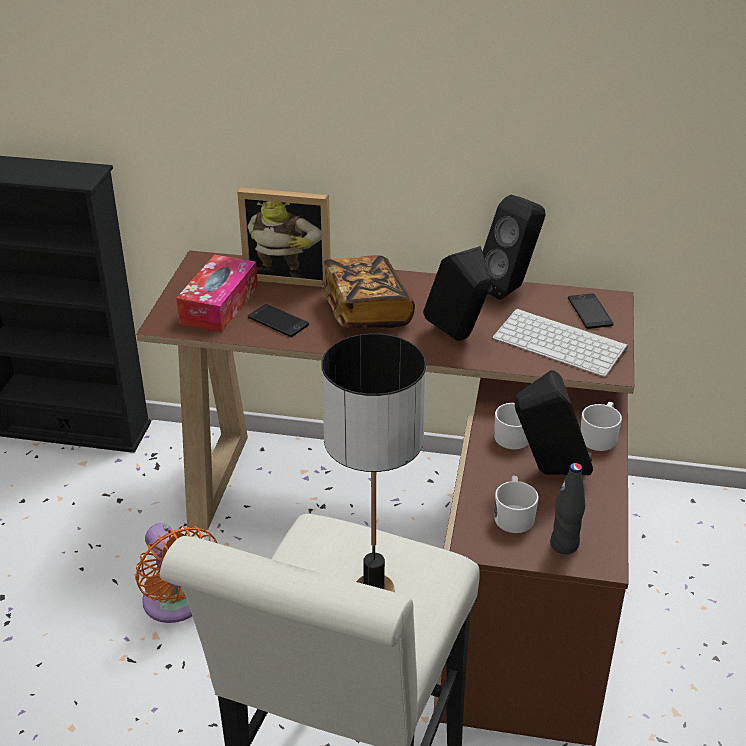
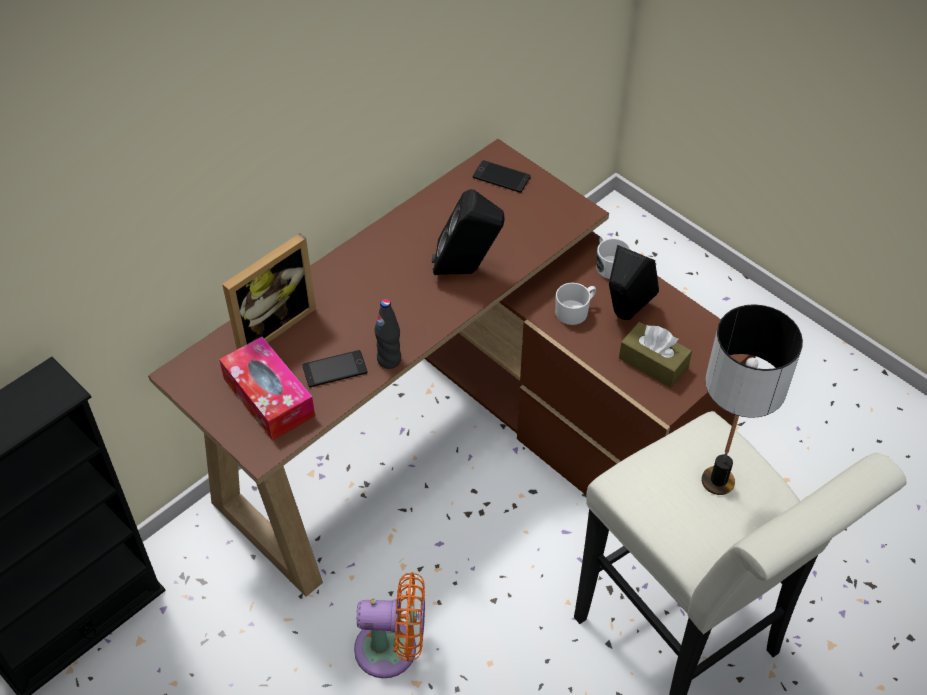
camera: 55 degrees left, 15 degrees up
(366, 311) = (375, 304): book -> none
(510, 289) = (428, 201): black speaker -> none
(514, 515) = (653, 363): white mug -> brown tissue box
(562, 343) = (526, 217): keyboard -> none
(564, 545) = (702, 354): black bottle -> black bottle (389, 360)

